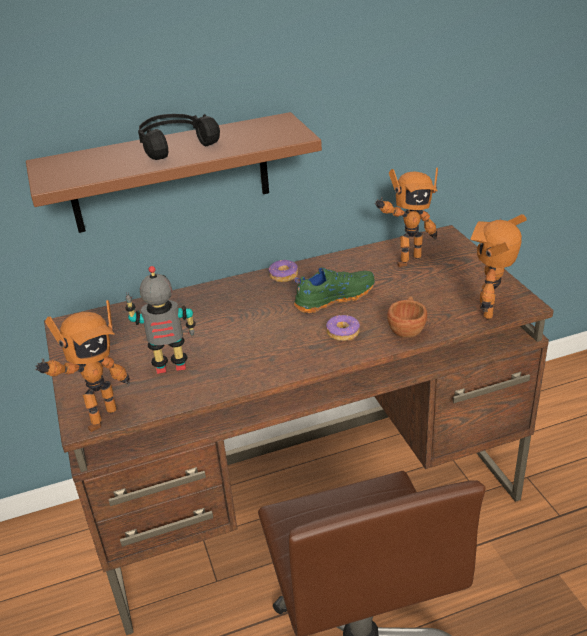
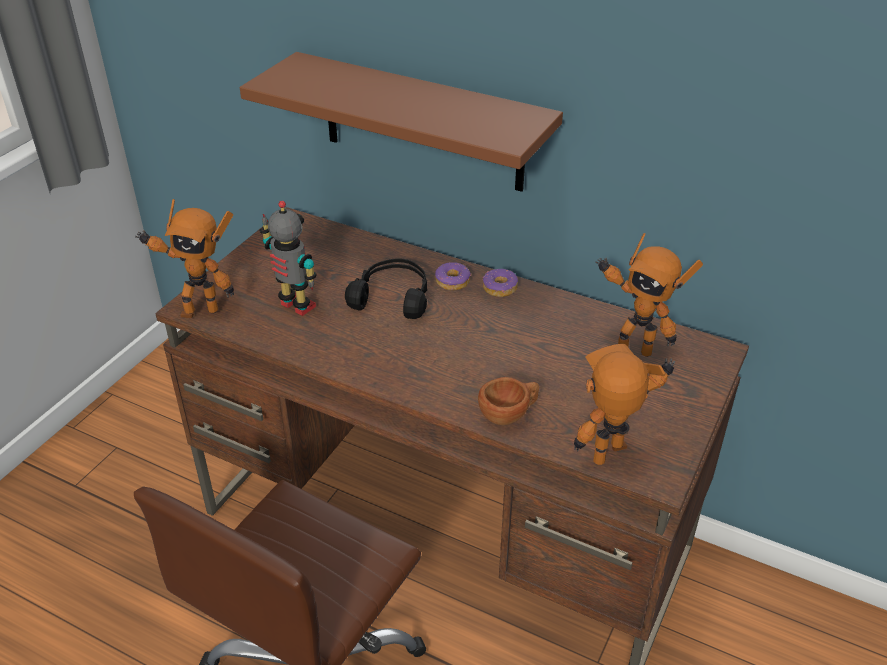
camera: 45 degrees right, 5 degrees up
(174, 145) = (405, 94): black headphones -> black headphones (393, 297)
(334, 298) = (502, 339): green shoe -> none
(343, 333) = (454, 376): donut -> donut (453, 282)

